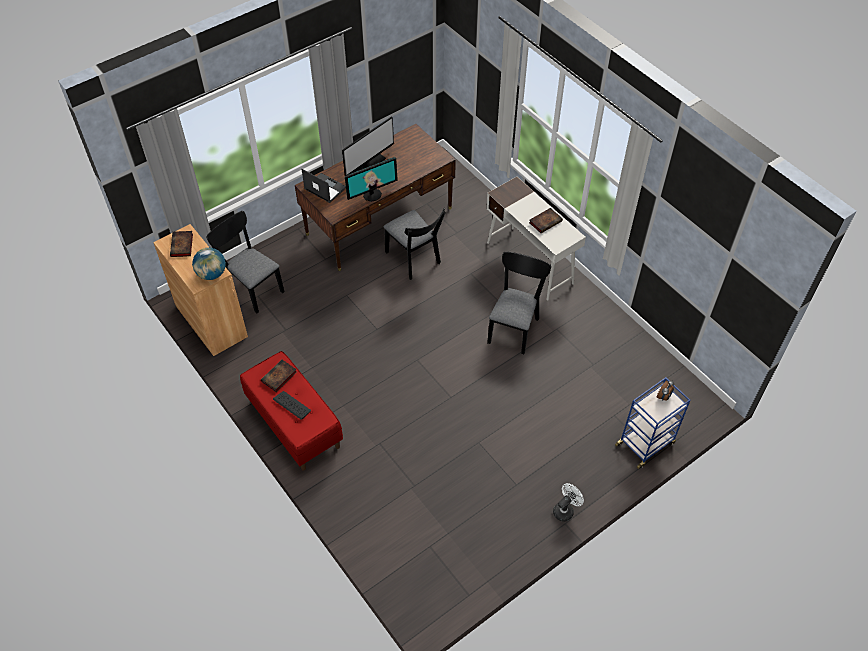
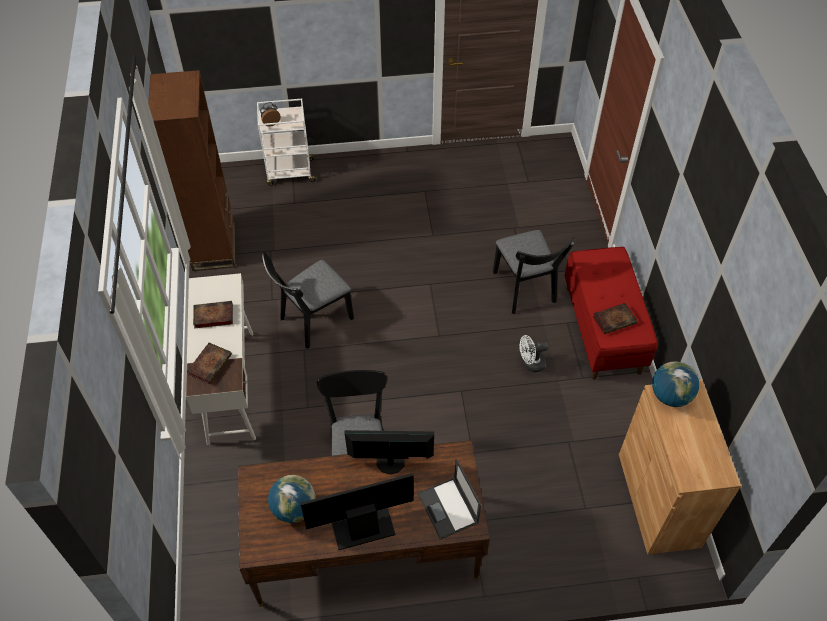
camera: 150 degrees left, 0 degrees up
(182, 246) = (700, 458): book -> book (210, 364)
(252, 288) = (588, 525): black chair -> black chair (525, 291)
(292, 405) = (612, 285): keyboard -> none
(408, 155) = (294, 508): none -> globe
(565, 510) = (399, 159): white fan -> white fan (531, 364)
(637, 347) = (214, 246): none -> brown bookcase
(645, 443) = (290, 172): blue cart -> white cart

